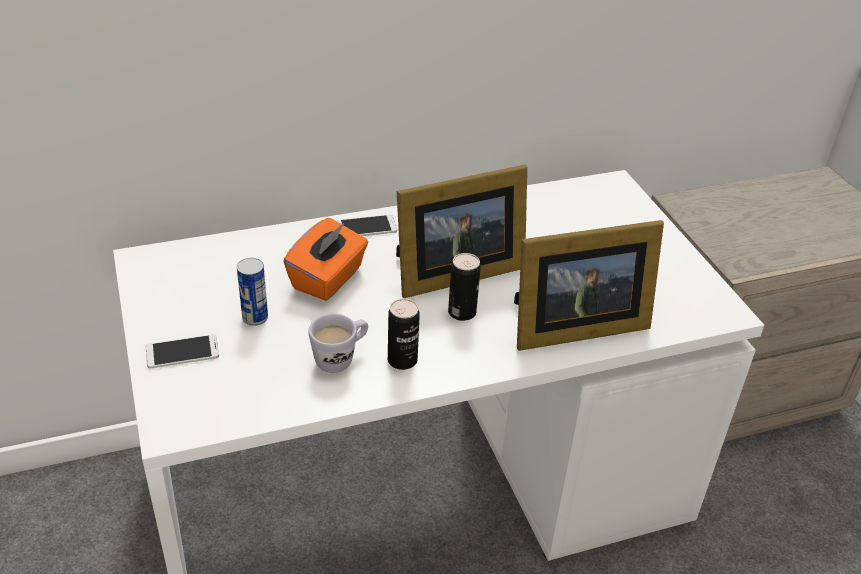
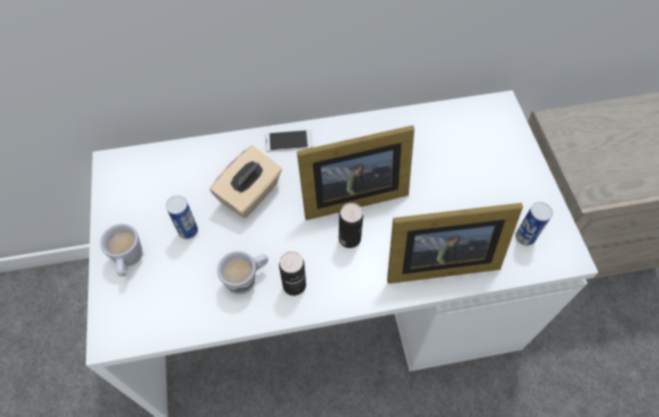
camera: 10 degrees right, 20 degrees up
(182, 352) = (129, 261): phone -> white mug
(328, 279) = (250, 194): orange tissue box -> beige tissue box
(672, 298) = (524, 237): none -> can

